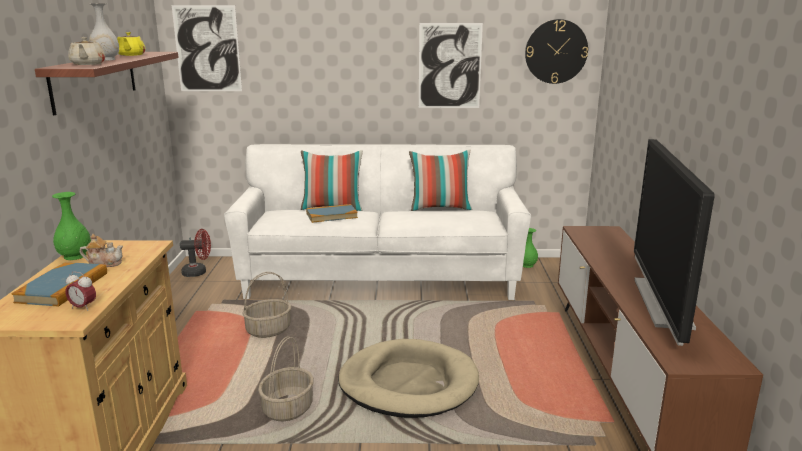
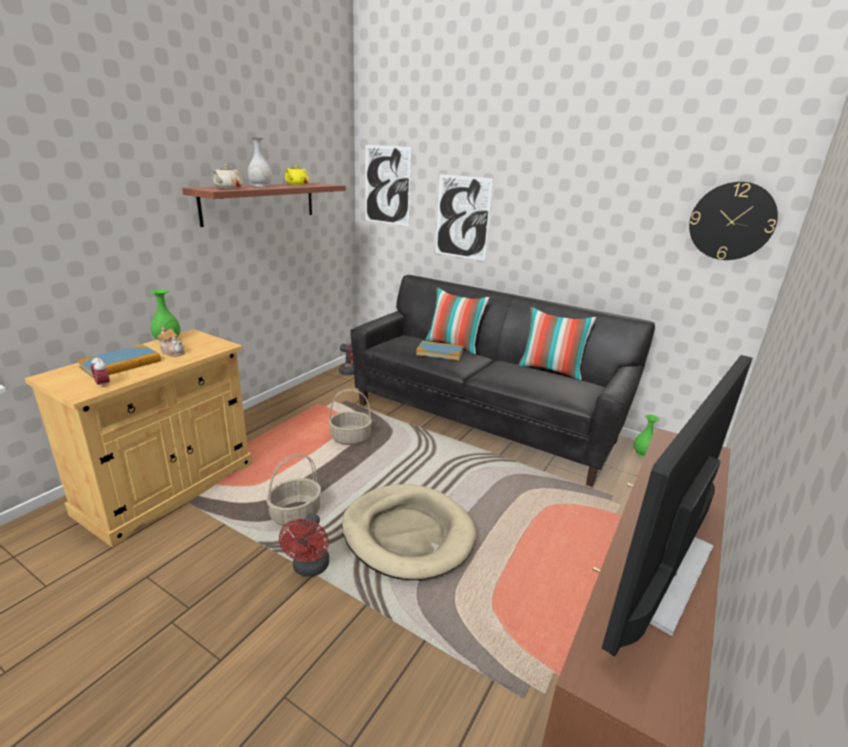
camera: 30 degrees right, 5 degrees up
(351, 441) = (309, 568): none -> red fan
(380, 279) = (482, 421): white sofa -> black sofa
(449, 66) = (598, 224): picture -> picture (462, 217)

